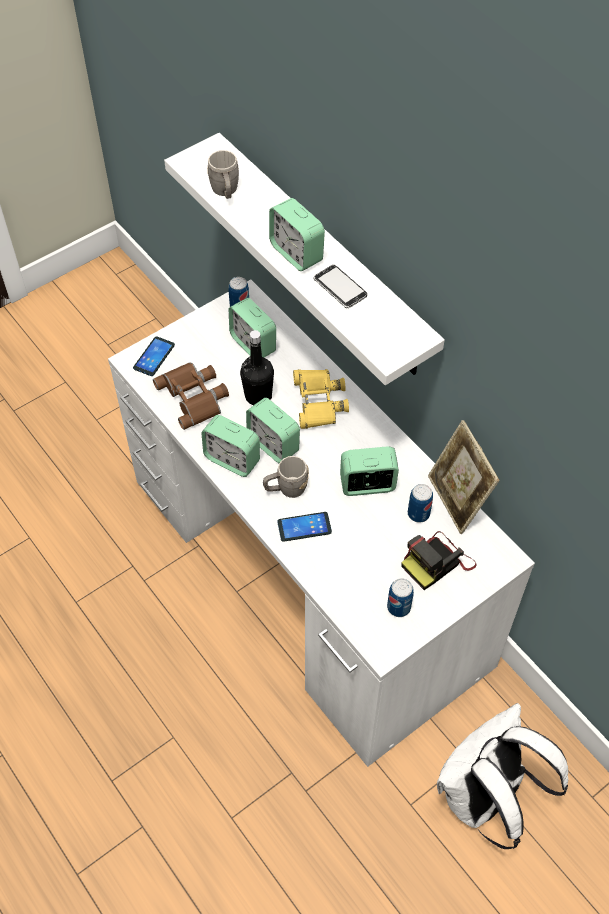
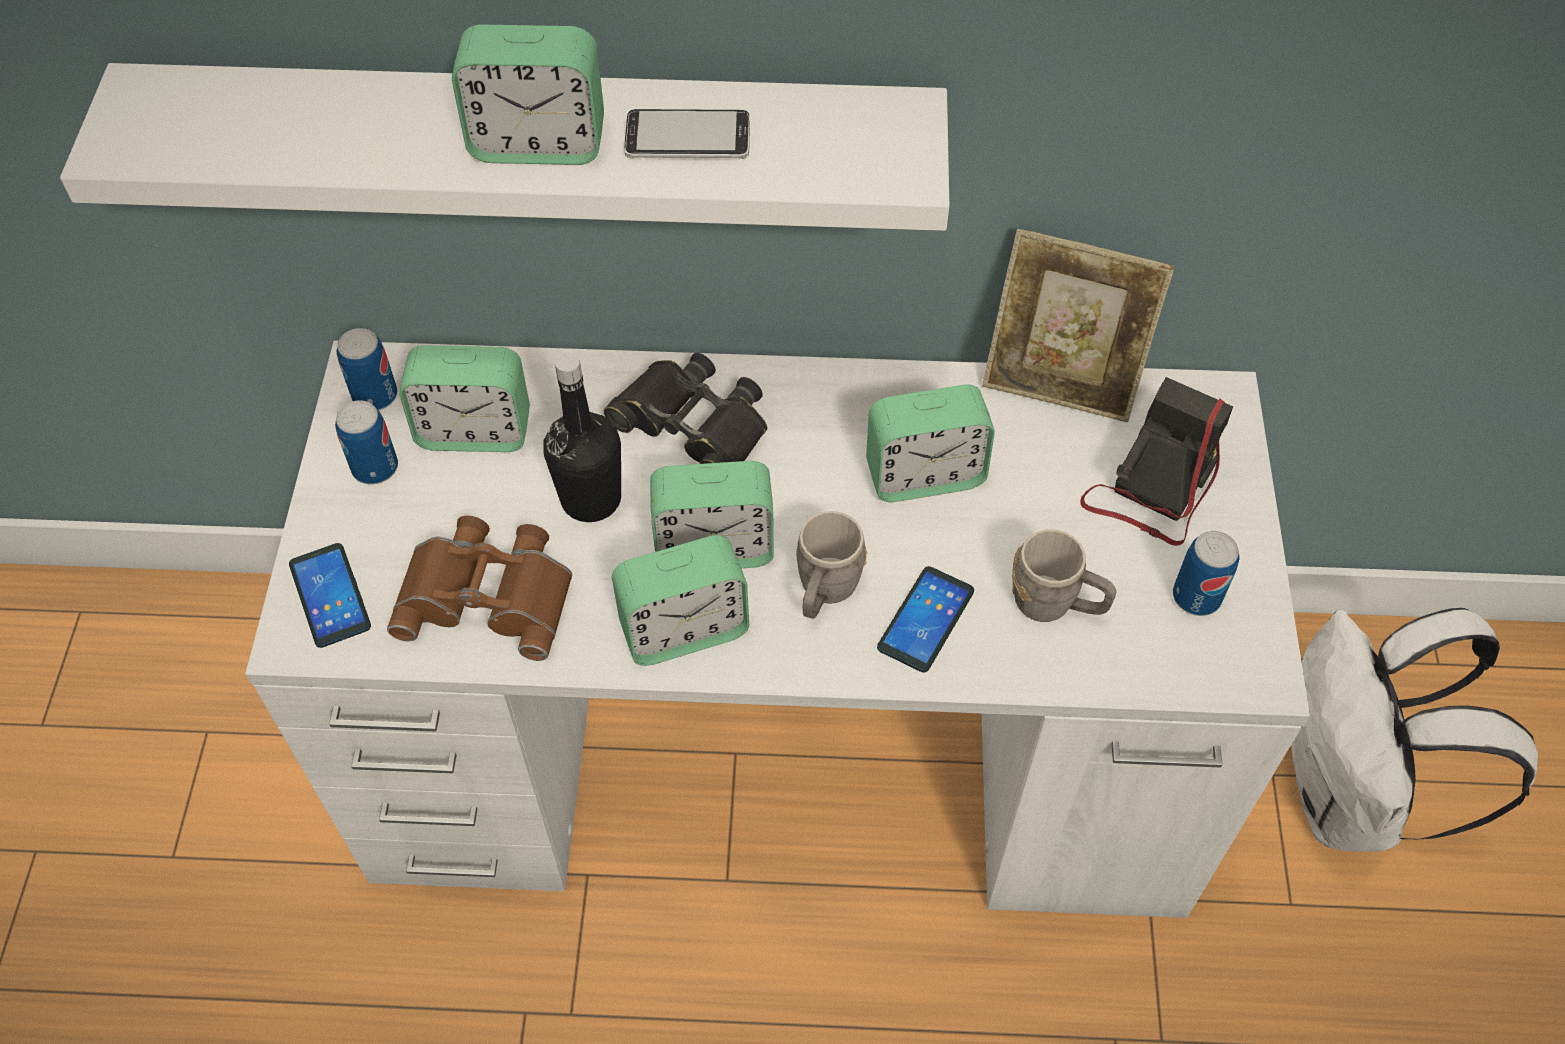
camera: 50 degrees left, 0 degrees up
(225, 192) = (266, 144): grey mug -> grey mug (1056, 605)
(318, 402) = (693, 425): yellow binoculars -> black binoculars
(367, 485) = (924, 475): alarm clock -> alarm clock turned 135 degrees counterclockwise
(418, 513) = (1041, 447): can -> can (375, 468)
(437, 562) = (1153, 487): camera -> camera turned 150 degrees counterclockwise

